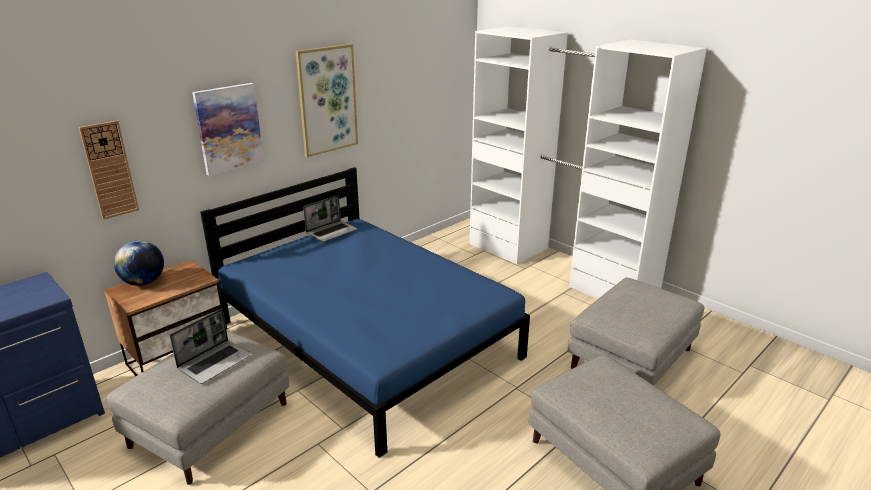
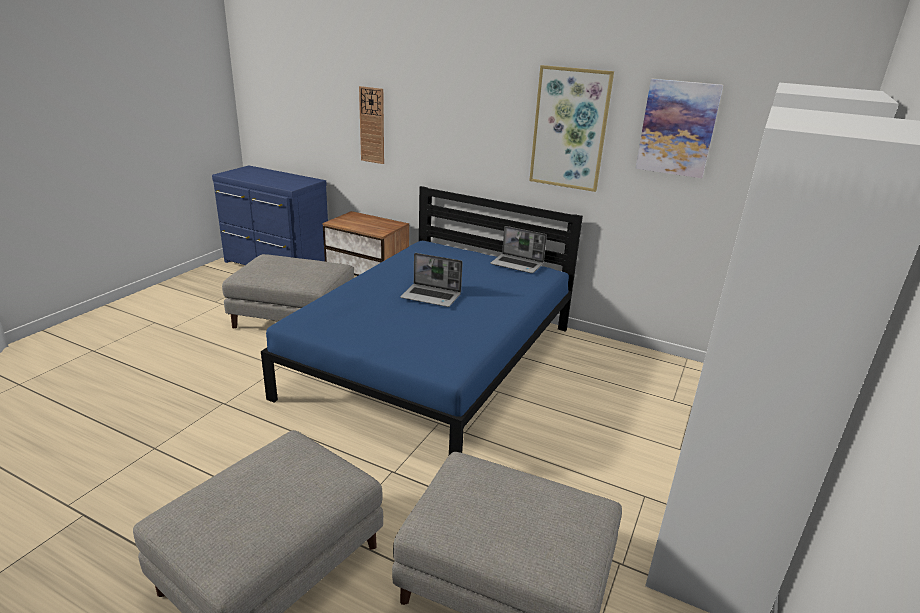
camera: 70 degrees right, 0 degrees up
(144, 282) = (365, 218): globe -> none
(215, 362) = (297, 272): laptop -> laptop (431, 296)
(229, 128) = (462, 124): picture -> picture (677, 128)

